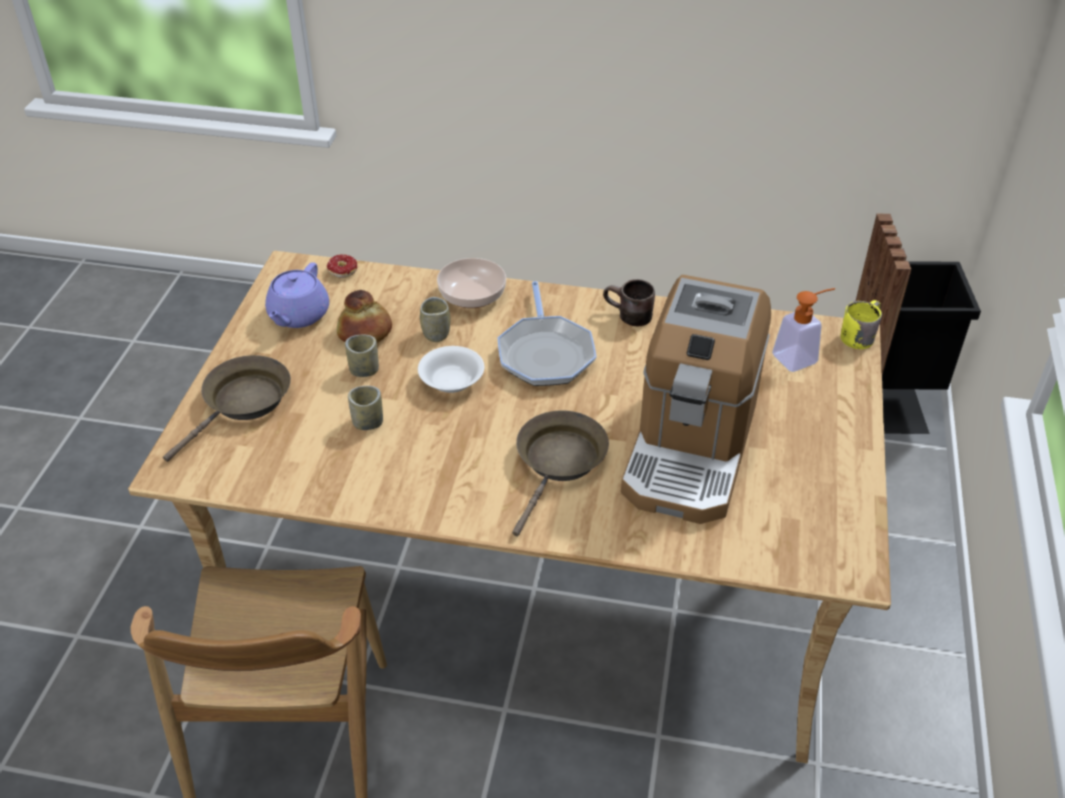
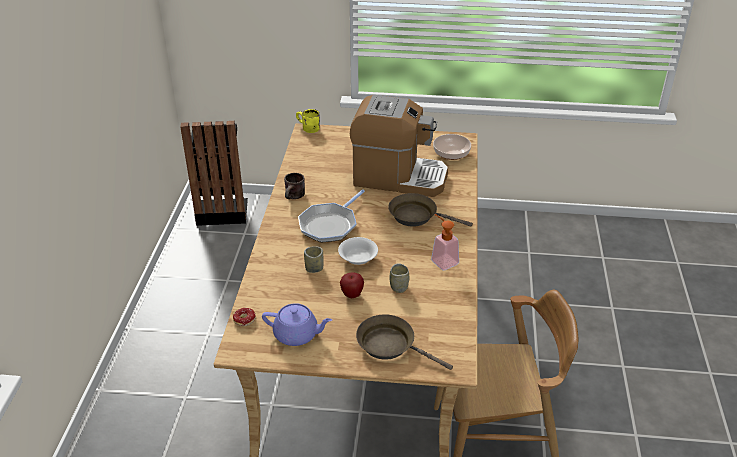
camera: 95 degrees left, 5 degrees down
(364, 332) = (314, 300): bread -> none
(364, 370) = (352, 295): cup -> apple
(472, 296) = (275, 256): bowl -> bowl (452, 153)
(545, 353) = (330, 225): frying pan -> frying pan turned 135 degrees clockwise
(800, 356) = (325, 145): soap dispenser -> soap dispenser (442, 260)

